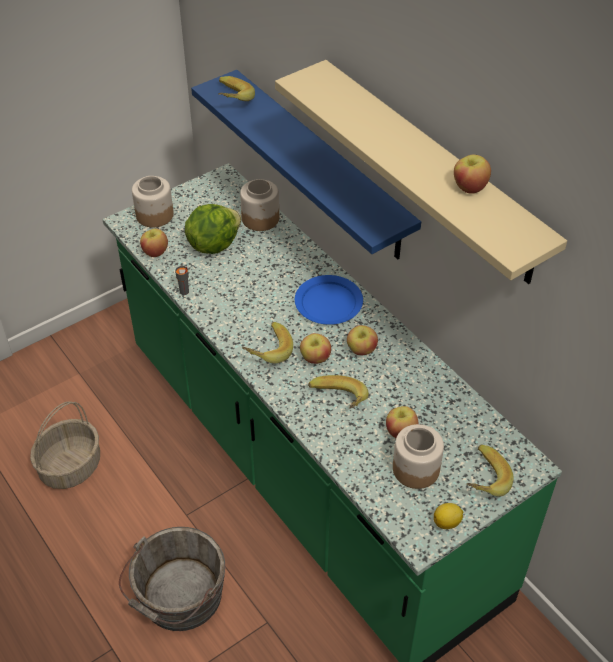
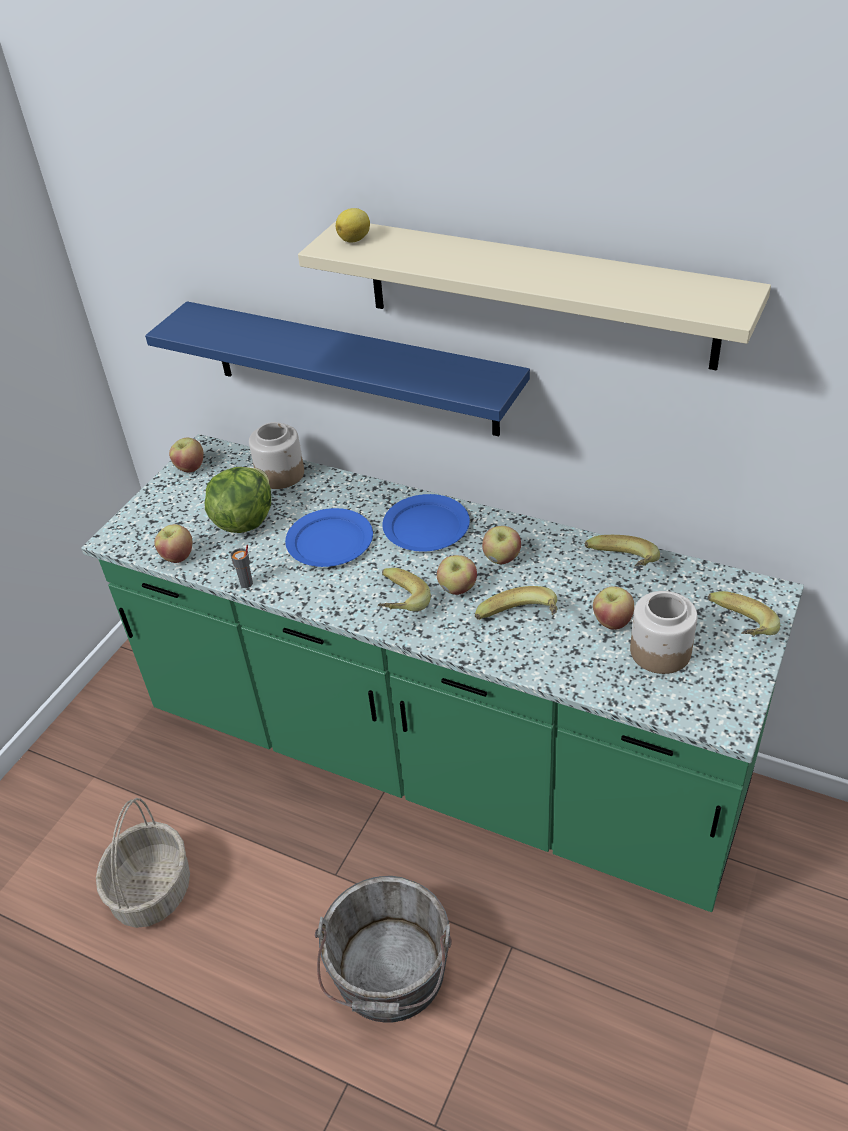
camera: 25 degrees left, 5 degrees down
(154, 215) = (146, 518): jar -> none
(229, 101) = (205, 332): banana -> banana (620, 568)
(258, 284) = (330, 541): none -> blue plate
(447, 522) = (739, 690): lemon -> lemon (355, 239)
(469, 187) = (620, 274): apple -> apple (189, 467)

